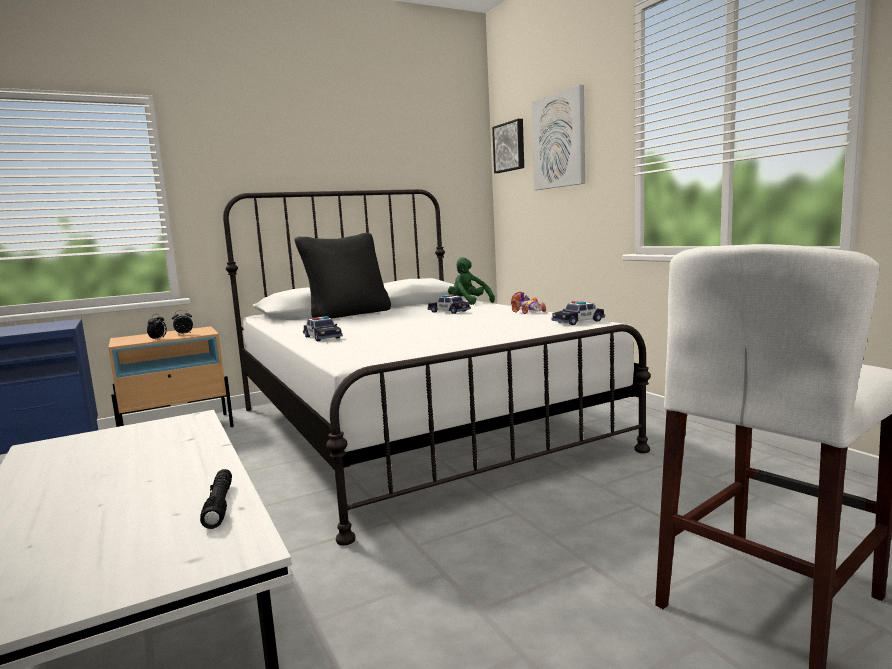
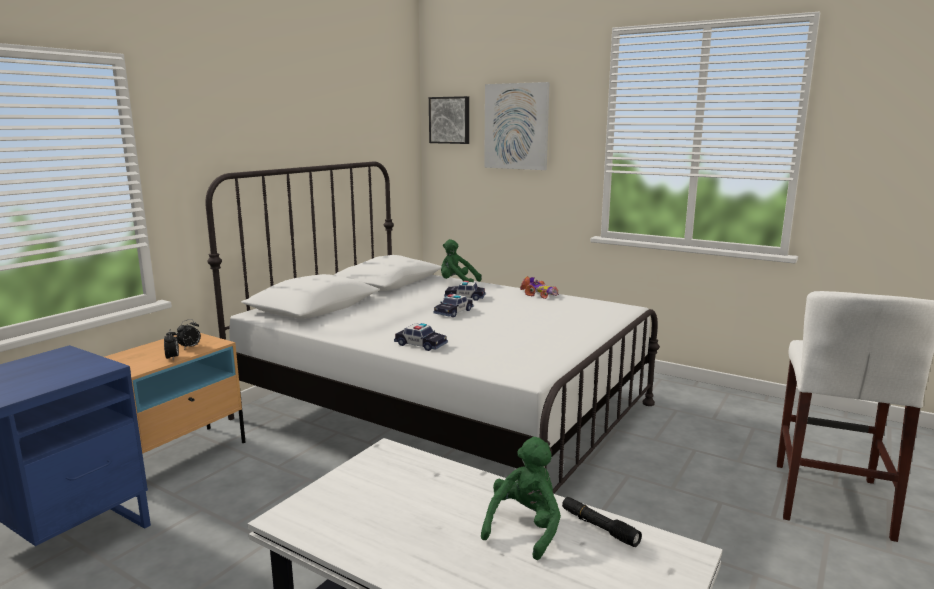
camera: 30 degrees left, 5 degrees up
(161, 490) = (525, 527): none -> green plush toy
(348, 314) = (364, 306): black pillow -> none
(578, 321) = (608, 307): toy car -> toy car (453, 312)

